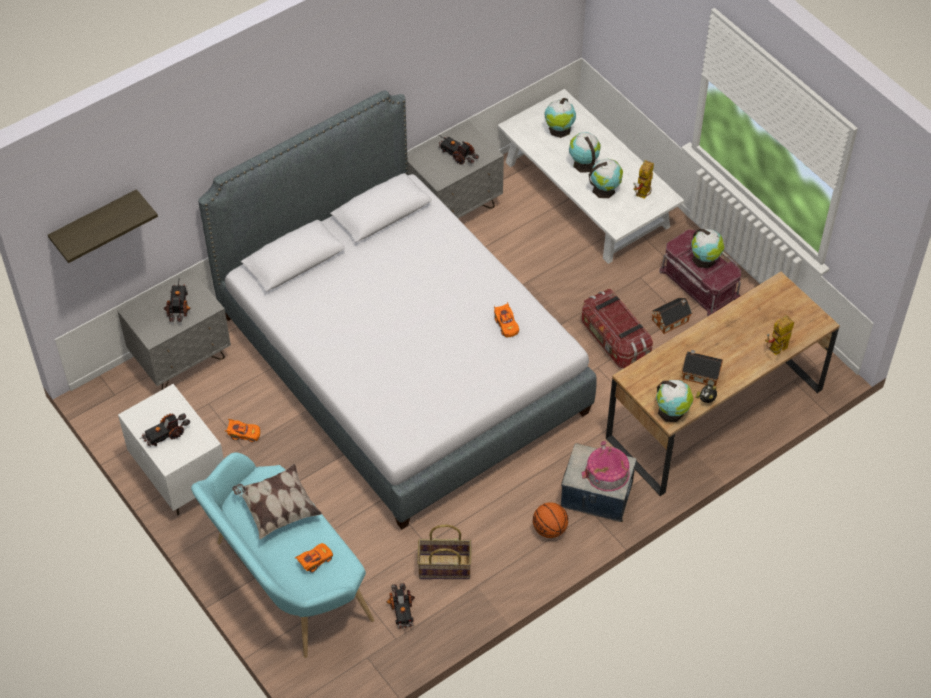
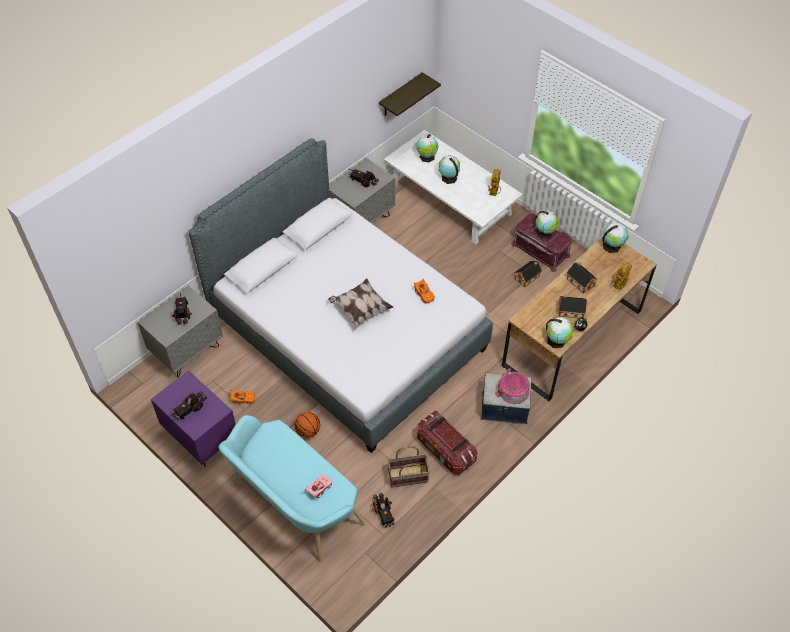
camera: 10 degrees left, 0 degrees up
(95, 223) = (114, 258): shelf -> shelf (400, 95)
(179, 478) = (201, 438): white nightstand -> purple nightstand
(277, 509) = (283, 453): pillow -> pillow (360, 309)
(315, 561) = (319, 488): orange toy car -> pink toy car
(549, 529) = (477, 437): basketball -> basketball (308, 431)
(605, 189) = (467, 193): globe -> globe (612, 246)
(614, 340) = (492, 296): storage box -> storage box (445, 450)
(724, 335) = (580, 281): none -> toy house

